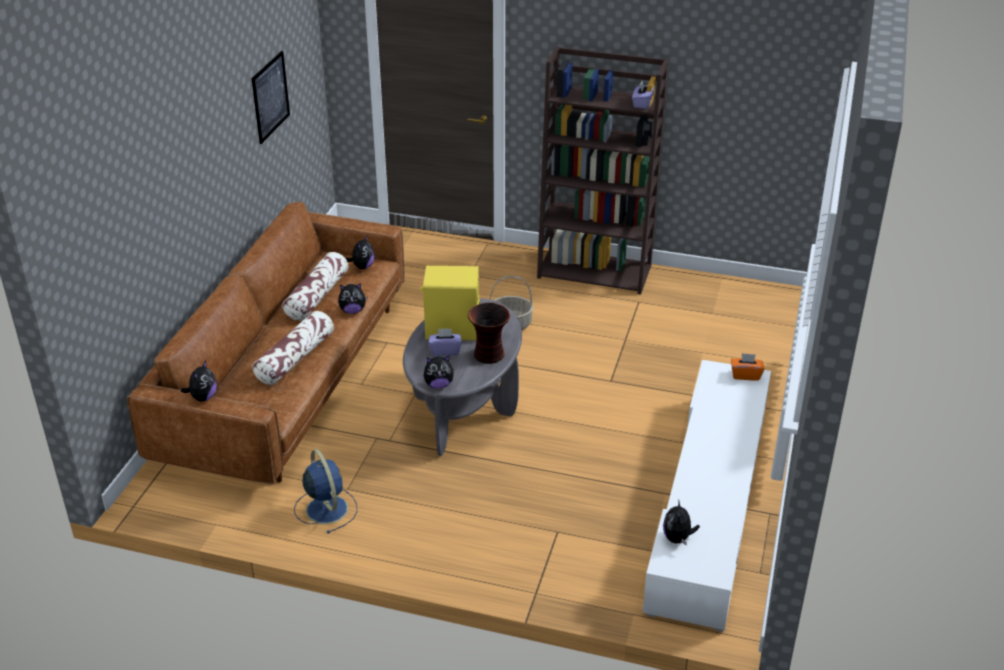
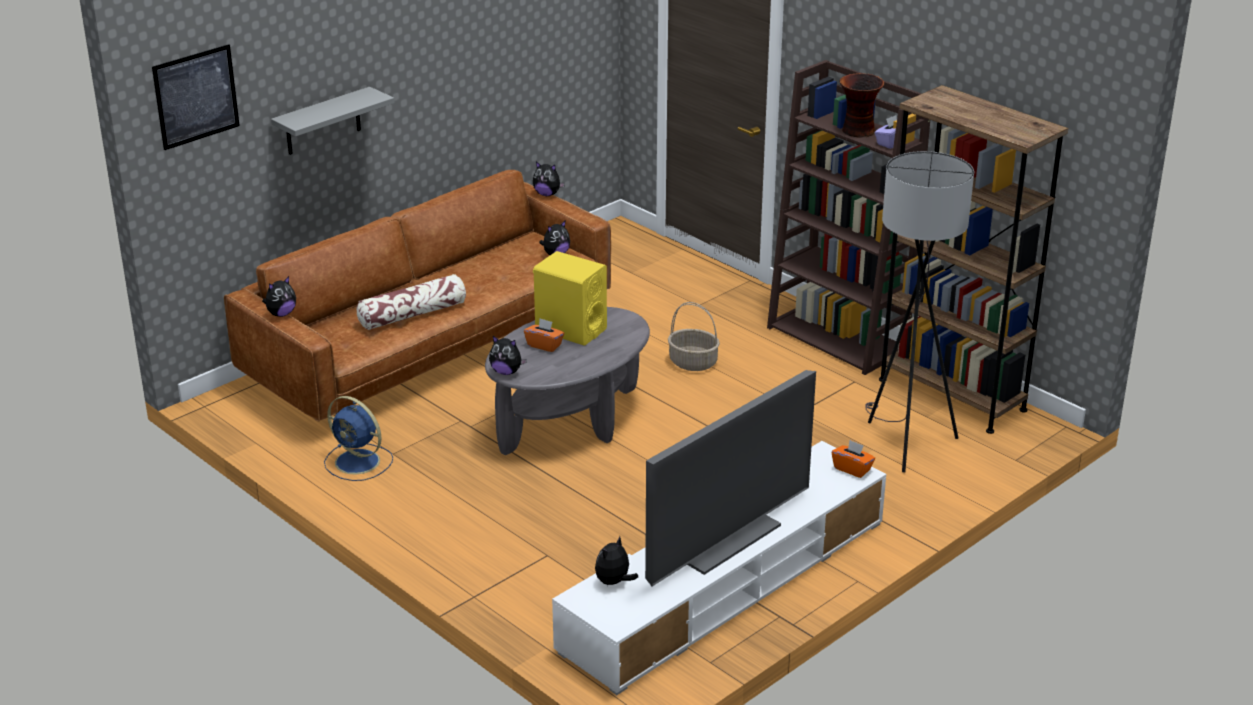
camera: 30 degrees right, 5 degrees down
(165, 204) = (323, 122): none -> grey shelf
(270, 97) = (515, 52): picture -> picture (196, 96)
(317, 296) = (487, 268): pillow -> none
(326, 508) = (359, 462): blue fan -> blue fan turned 120 degrees clockwise
(353, 311) = (505, 290): plush toy -> plush toy (547, 194)
(445, 350) = (544, 345): purple tissue box -> orange tissue box
(489, 355) = (581, 362): vase -> vase (858, 131)
(712, 290) = (952, 394): none -> brown bookcase
(715, 338) = (902, 441): none -> grey floor lamp
(715, 466) = (723, 537): none -> television

